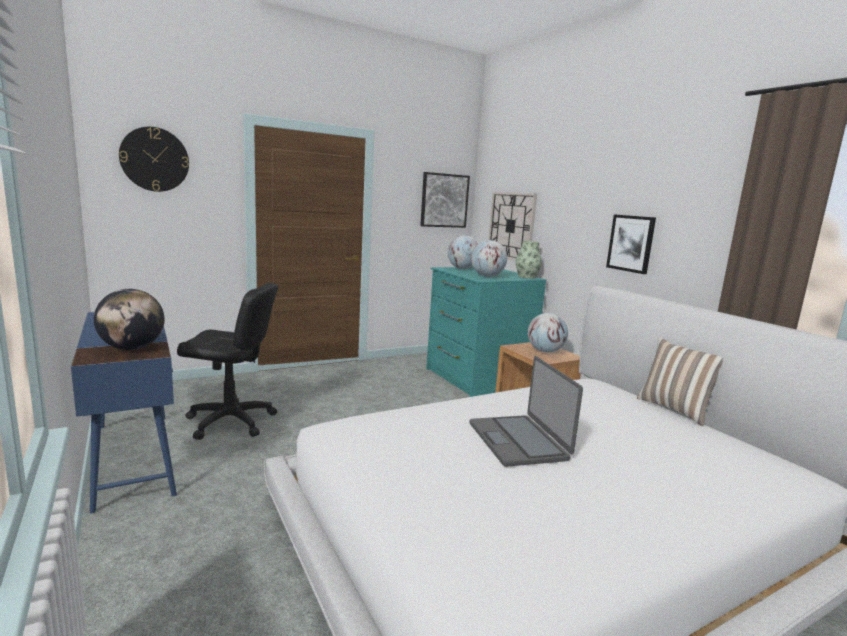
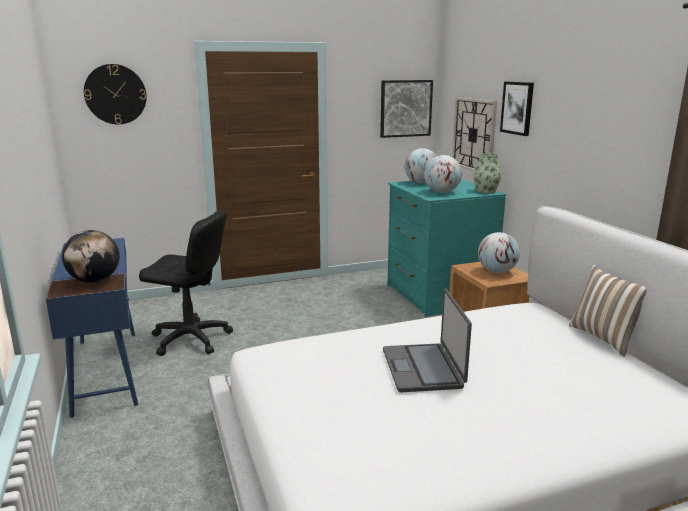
camera: 10 degrees right, 5 degrees up
(631, 243) = (583, 159): picture -> picture (517, 108)

